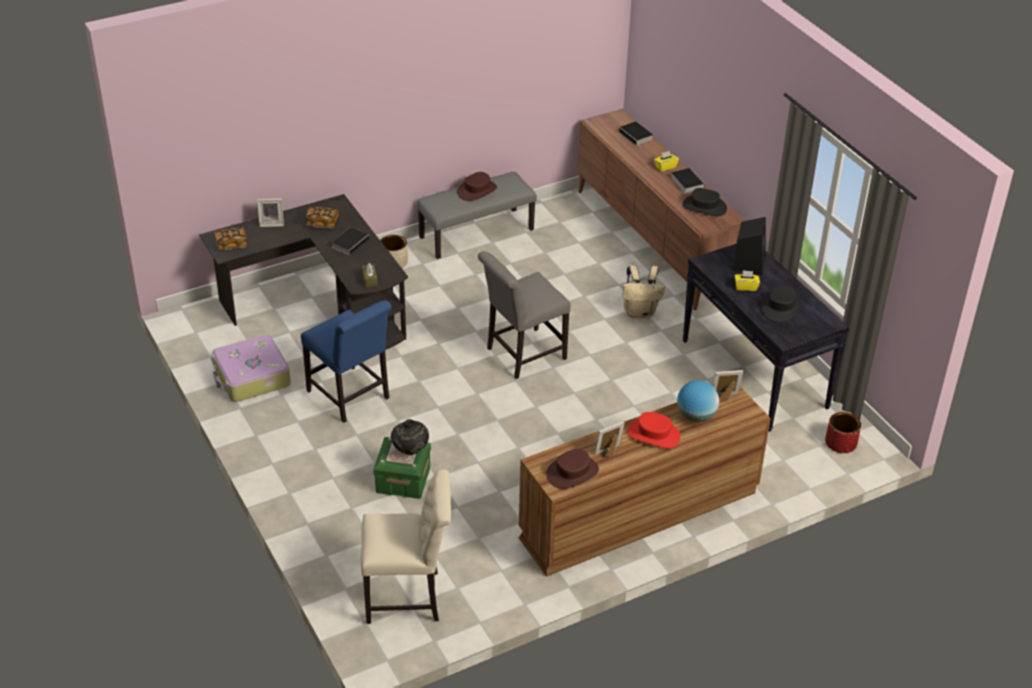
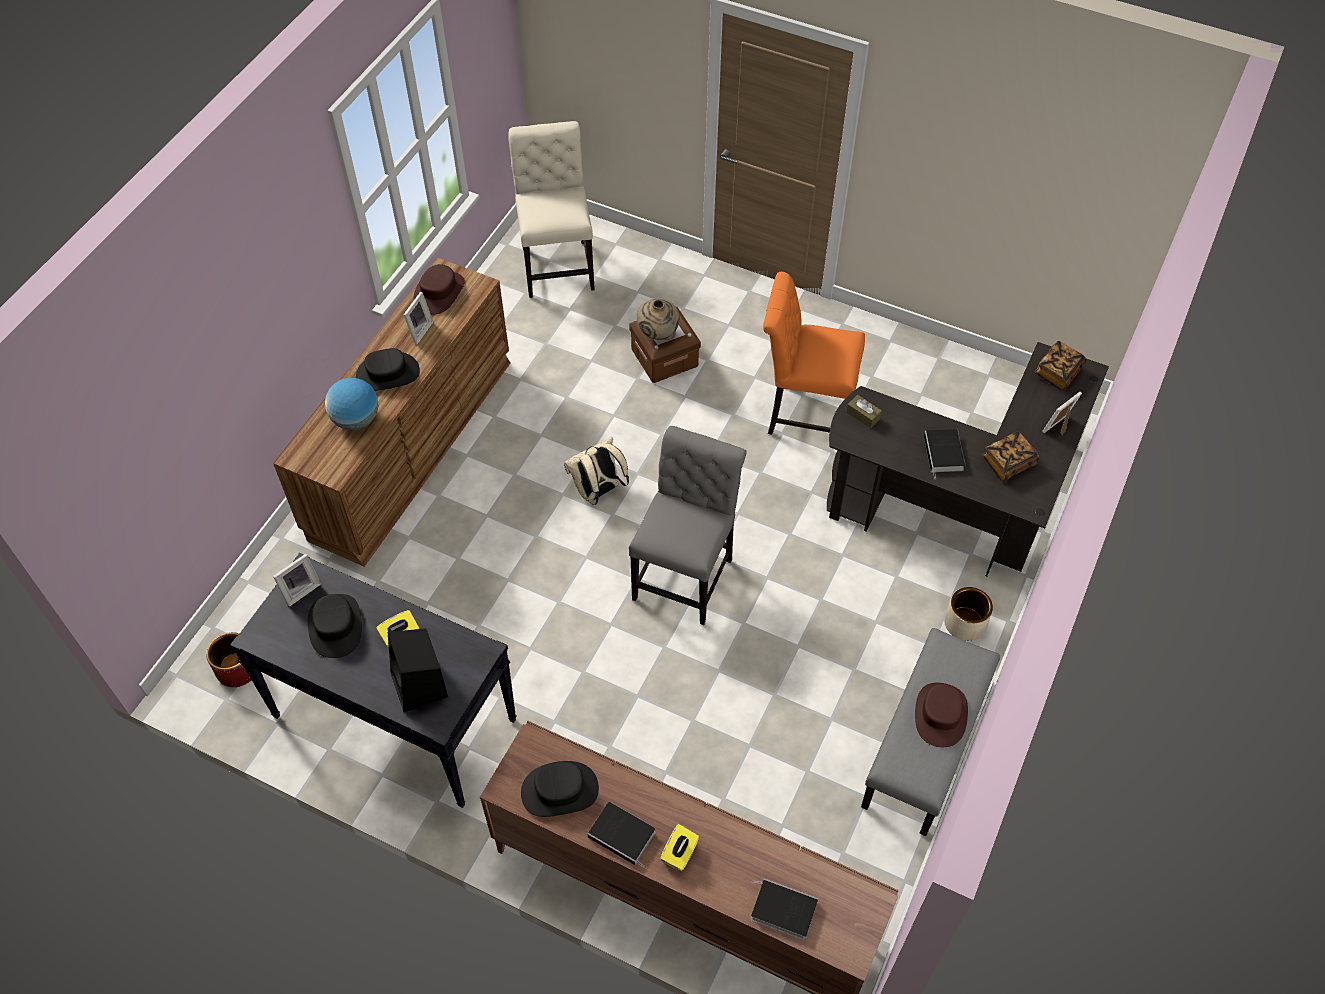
camera: 145 degrees right, 15 degrees up
(251, 377) = (921, 377): suitcase -> none
(351, 398) = (804, 412): blue chair -> orange chair
(403, 480) = (664, 357): green storage box -> brown storage box
(409, 597) = (558, 264): beige chair -> beige chair turned 120 degrees clockwise
(410, 451) = (658, 334): black vase -> beige vase
(640, 312) = (602, 737): beige backpack -> beige backpack (598, 491)
(653, 434) = (387, 374): red hat -> black hat
(725, 397) = (337, 462): picture frame -> picture frame (300, 590)

